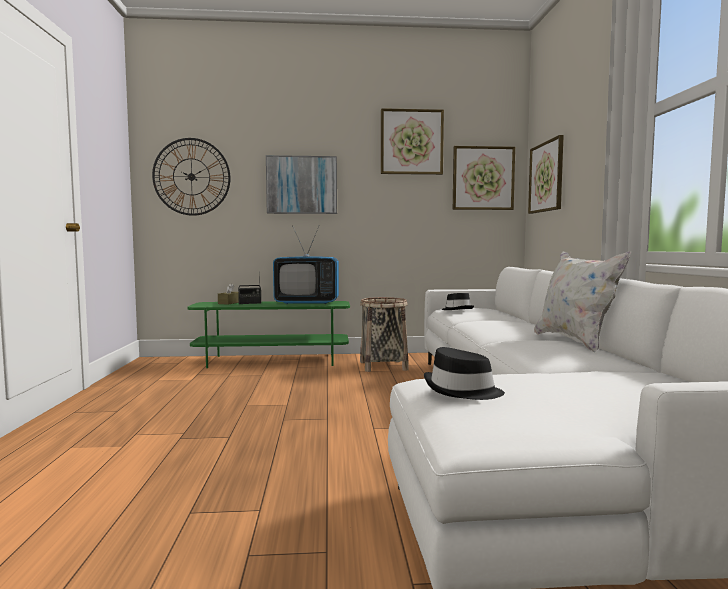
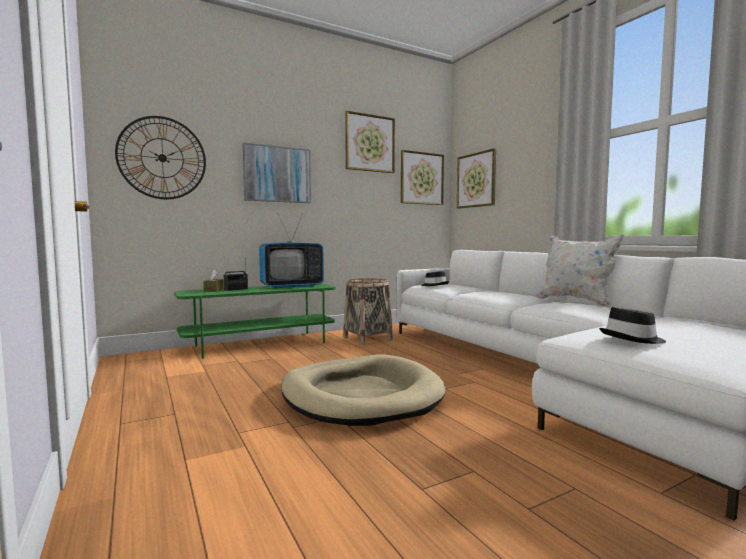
camera: 25 degrees left, 0 degrees up
(280, 421) = (361, 395): none -> beige dog bed

